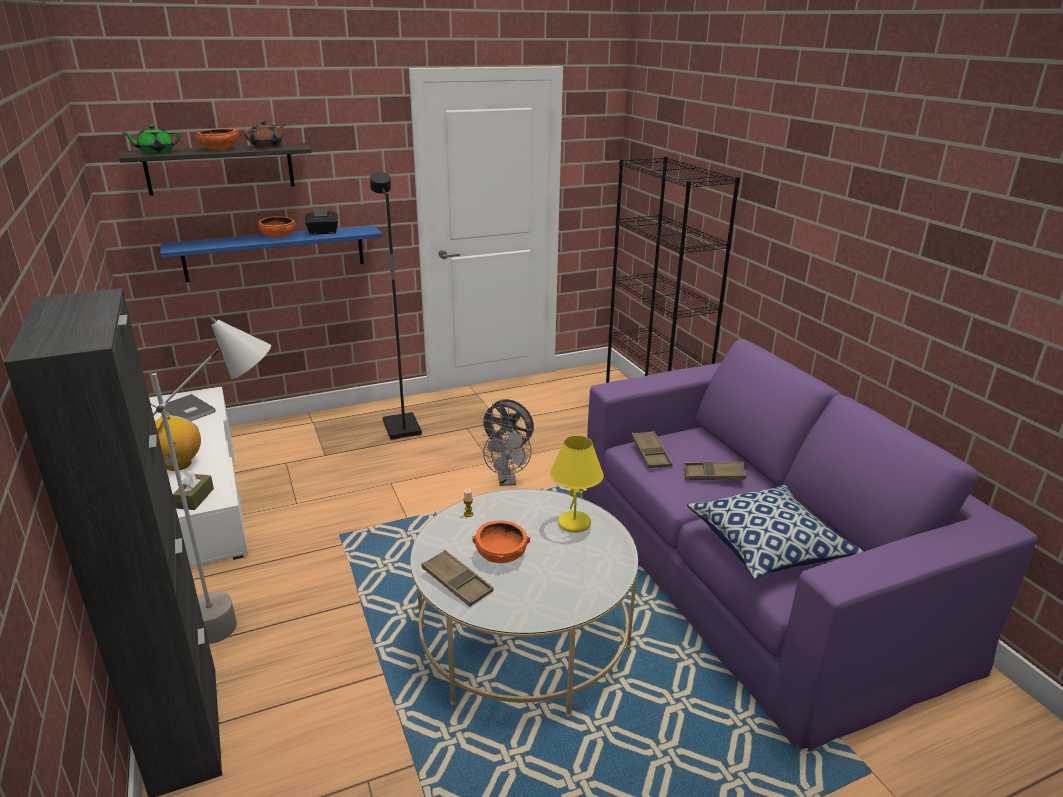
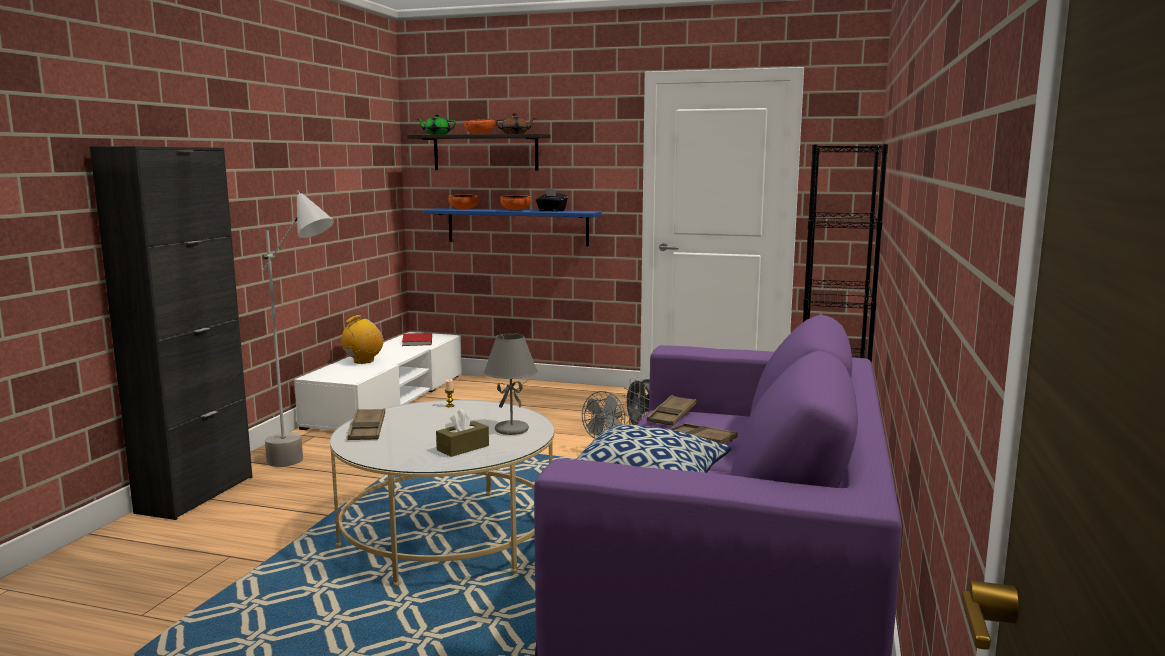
camera: 40 degrees right, 15 degrees down
(186, 411) = (416, 341): grey book -> red book
(195, 498) = (341, 376): brown tissue box -> brown tissue box (463, 448)
(400, 428) = (579, 402): black floor lamp -> none
(501, 555) = (424, 427): orange bowl -> orange bowl (463, 209)
(574, 523) = (512, 429): yellow table lamp -> grey table lamp

